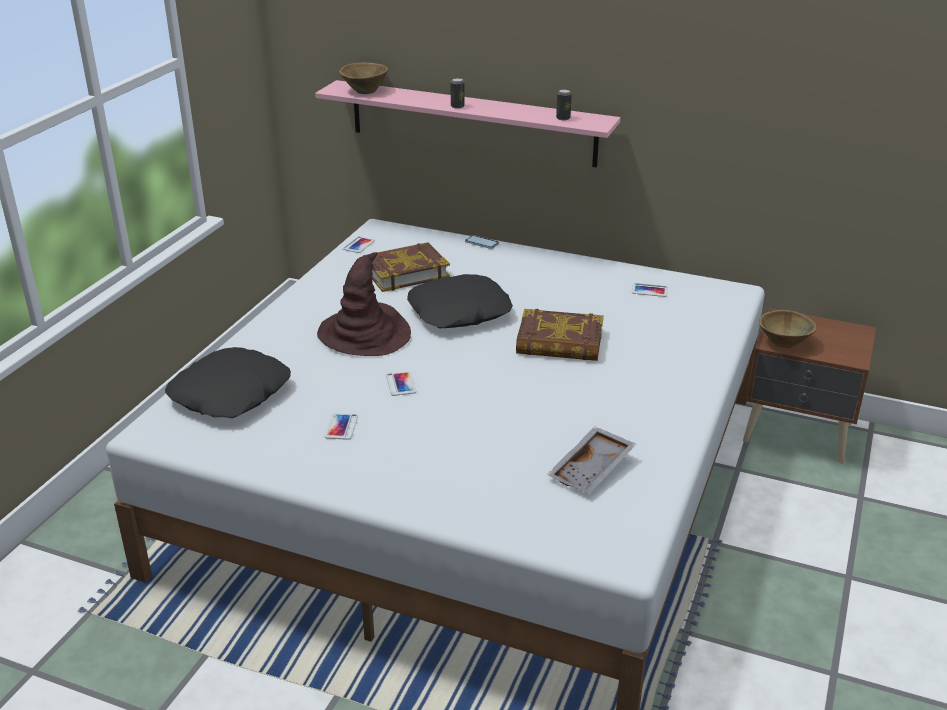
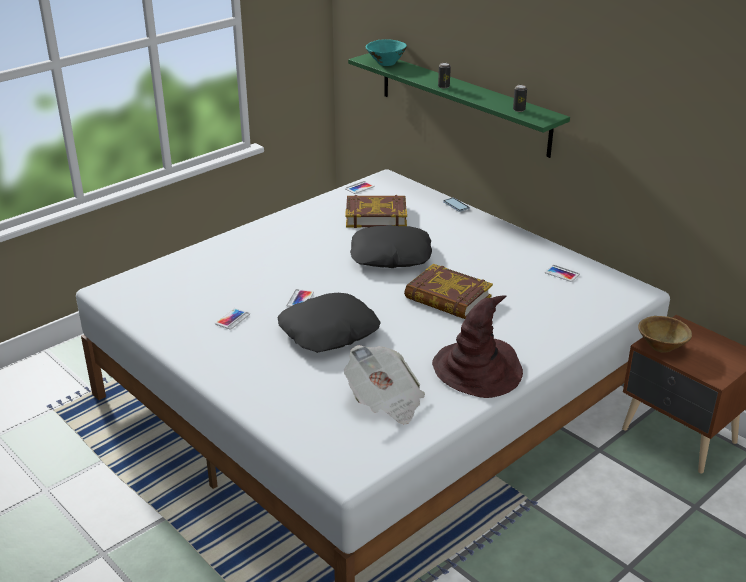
camera: 25 degrees right, 0 degrees up
(231, 394) = (179, 276): black pillow -> black pillow (329, 332)
(365, 90) = (386, 63): brown bowl -> turquoise bowl
(365, 334) = (306, 256): brown hat -> brown hat (478, 370)
(472, 123) = (463, 103): pink shelf -> green shelf
(592, 470) = (385, 401): grey tray -> newspaper

